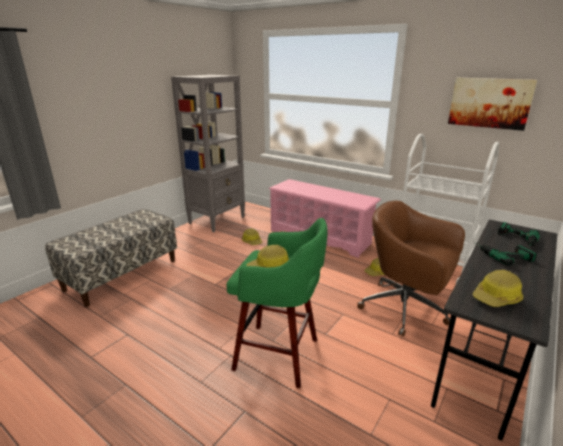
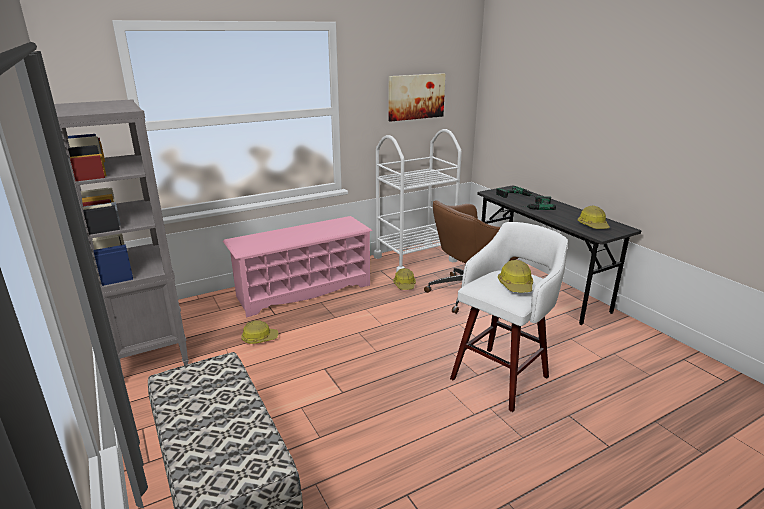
camera: 65 degrees left, 0 degrees up
(279, 355) = (501, 376): green stool -> white stool

